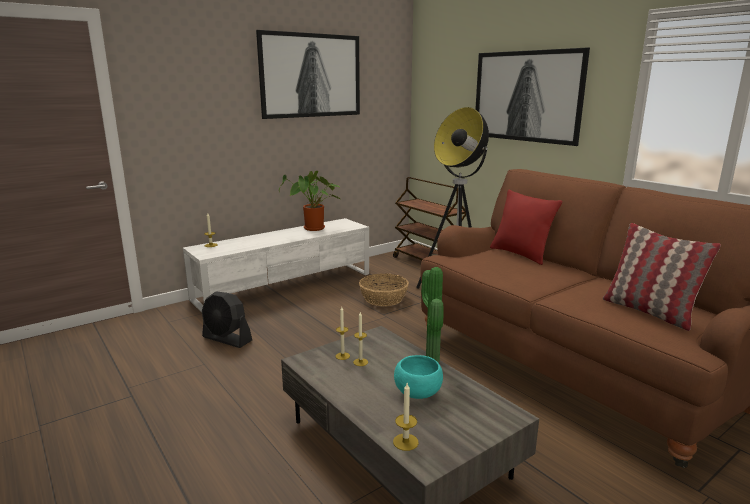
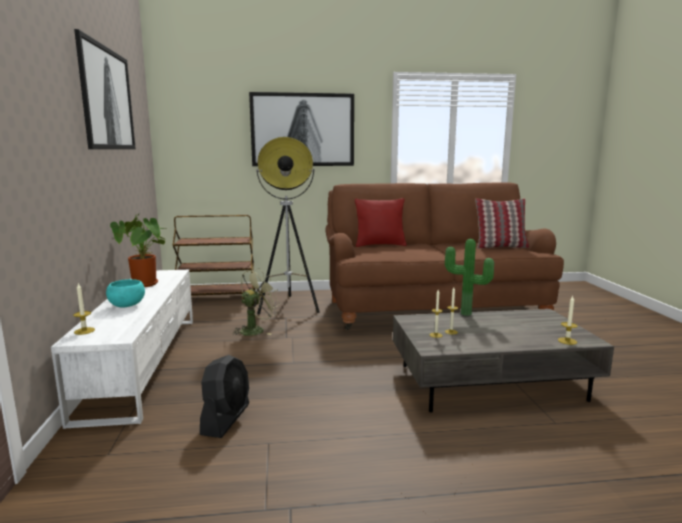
camera: 60 degrees left, 5 degrees down
(227, 339) = (226, 419): black fan -> black fan turned 45 degrees counterclockwise
(383, 298) = (256, 330): basket -> green fan
(417, 394) = (509, 326): turquoise bowl -> turquoise bowl (127, 306)

